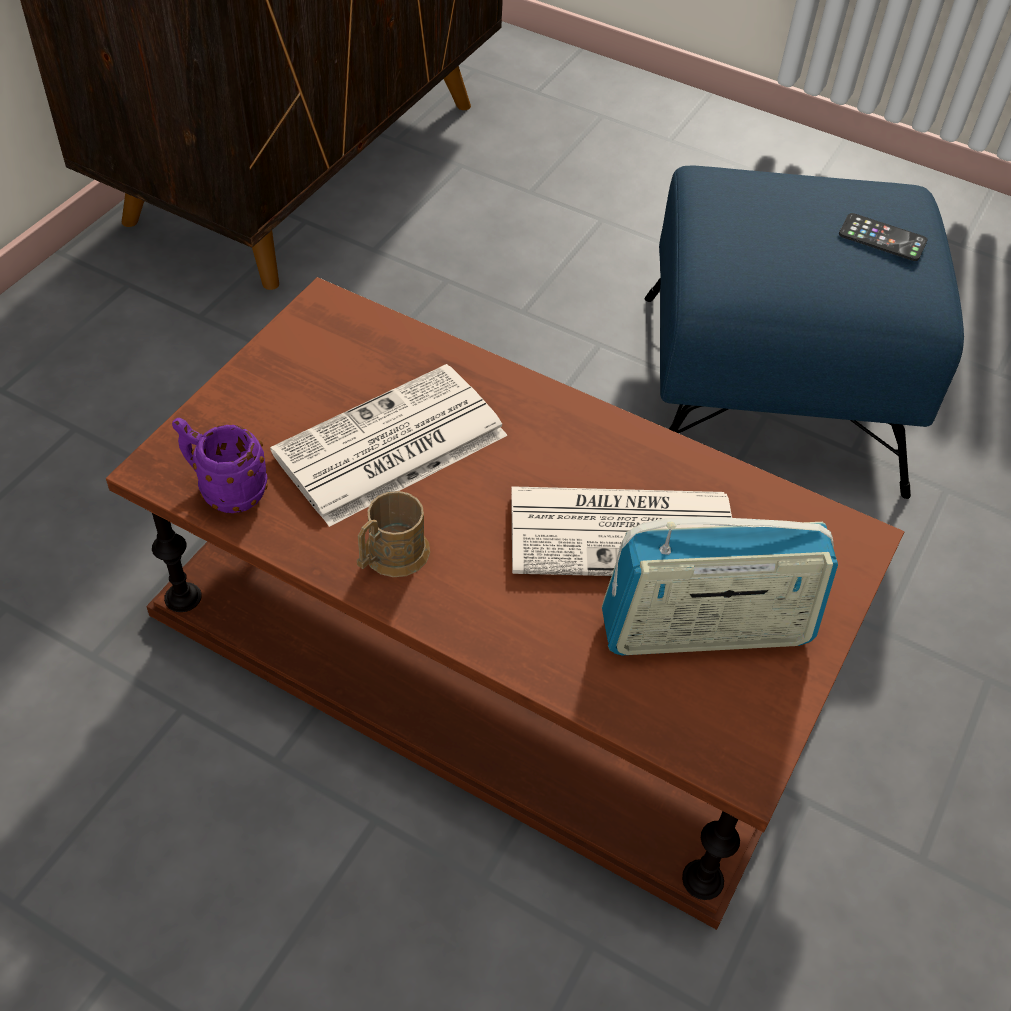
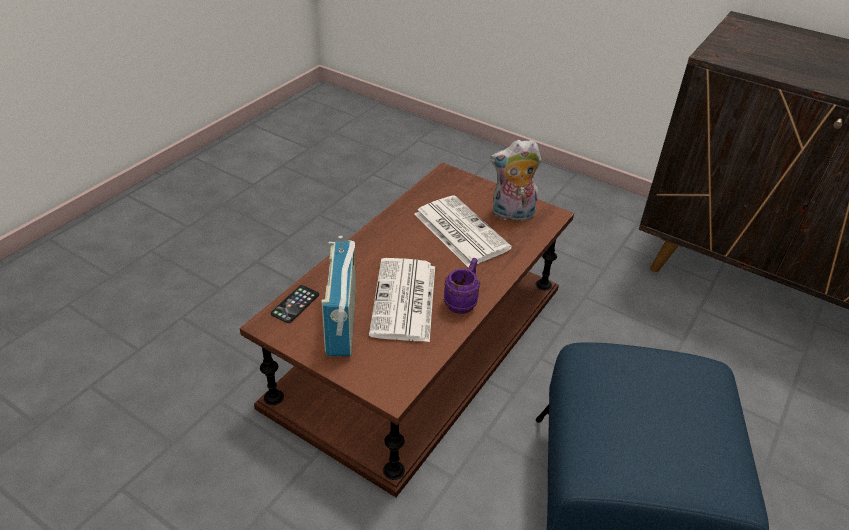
camera: 95 degrees right, 10 degrees down
(225, 490) = (434, 188): purple mug -> purple mug (462, 301)
(328, 364) = (512, 215): none -> plush toy
(390, 557) = (396, 229): brown mug -> none
(882, 238) = (661, 451): phone -> phone (295, 304)

